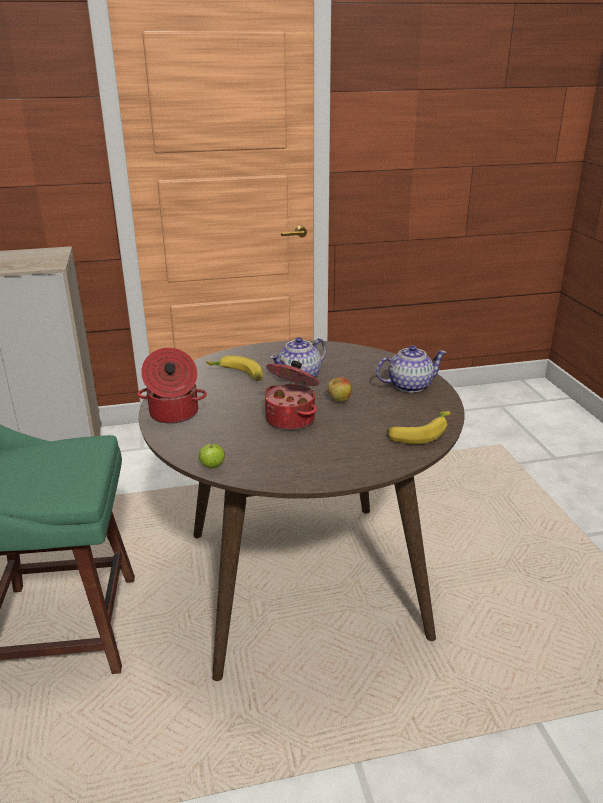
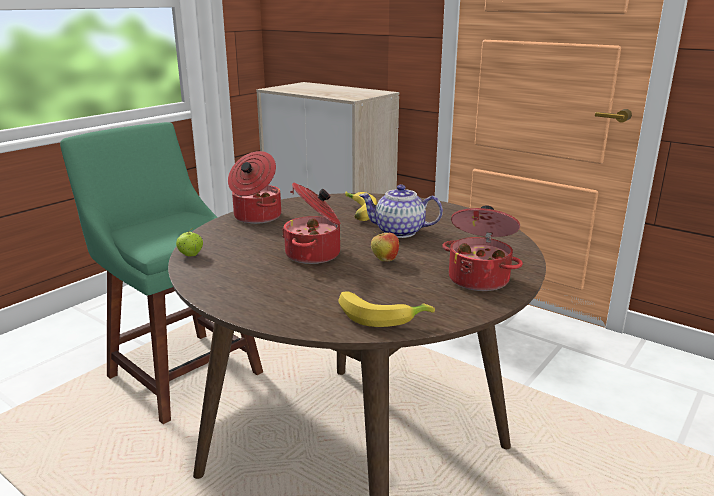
camera: 50 degrees right, 5 degrees down
(409, 386) = (479, 279): teapot -> cooking pot

